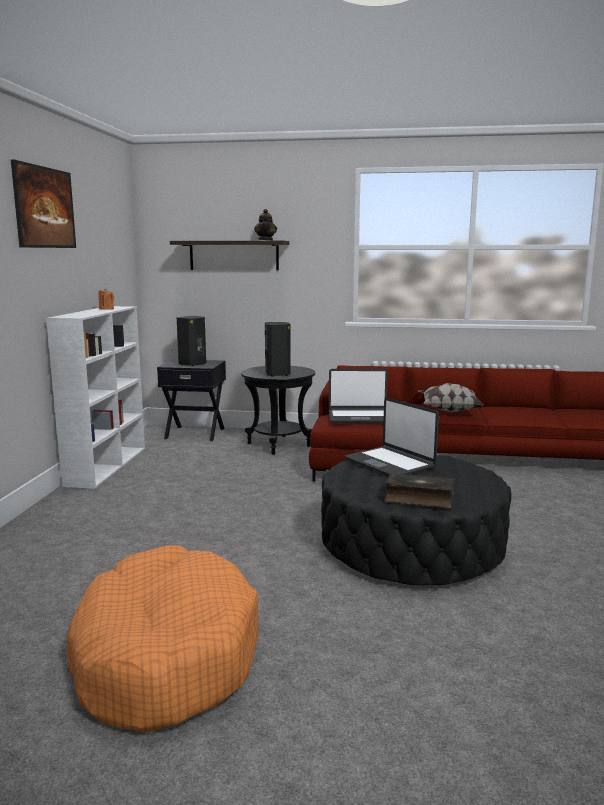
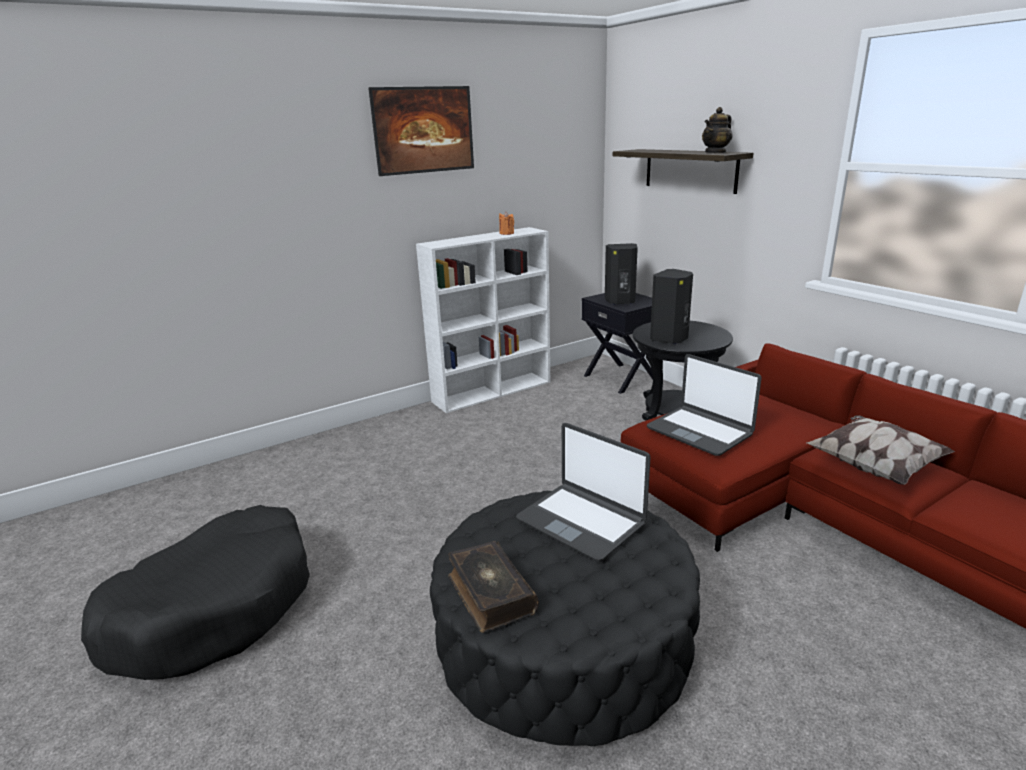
camera: 50 degrees right, 10 degrees up
(164, 655) = (215, 607): orange dog bed -> black dog bed
(390, 463) = (581, 521): laptop -> laptop turned 60 degrees counterclockwise

